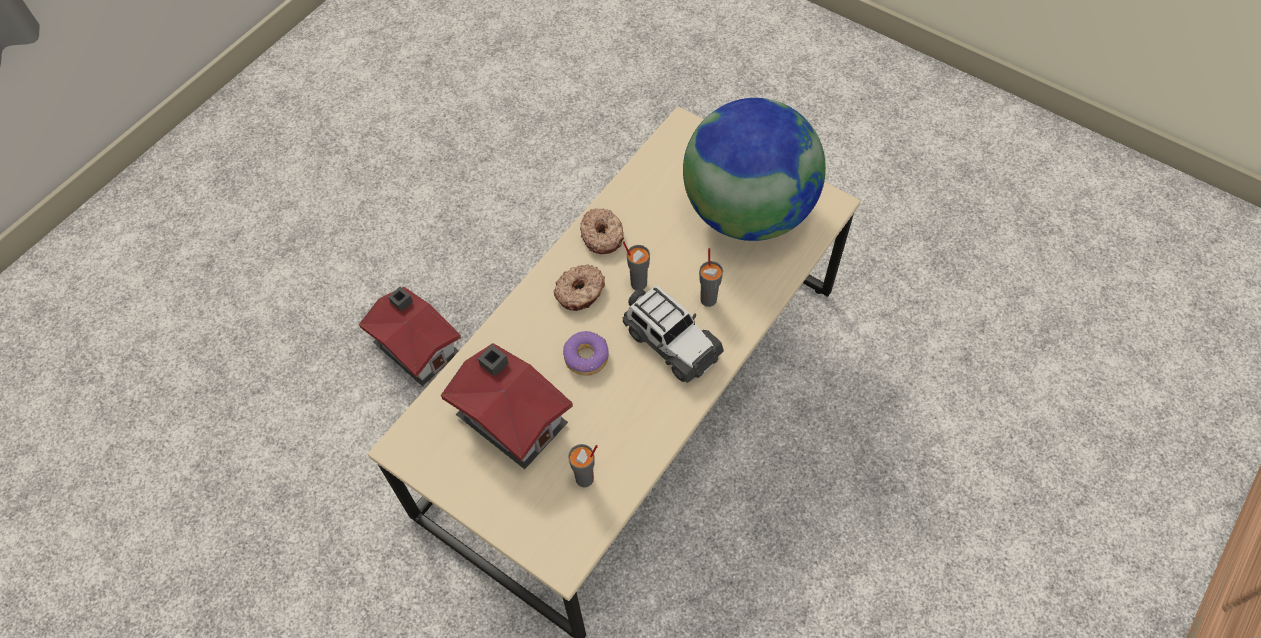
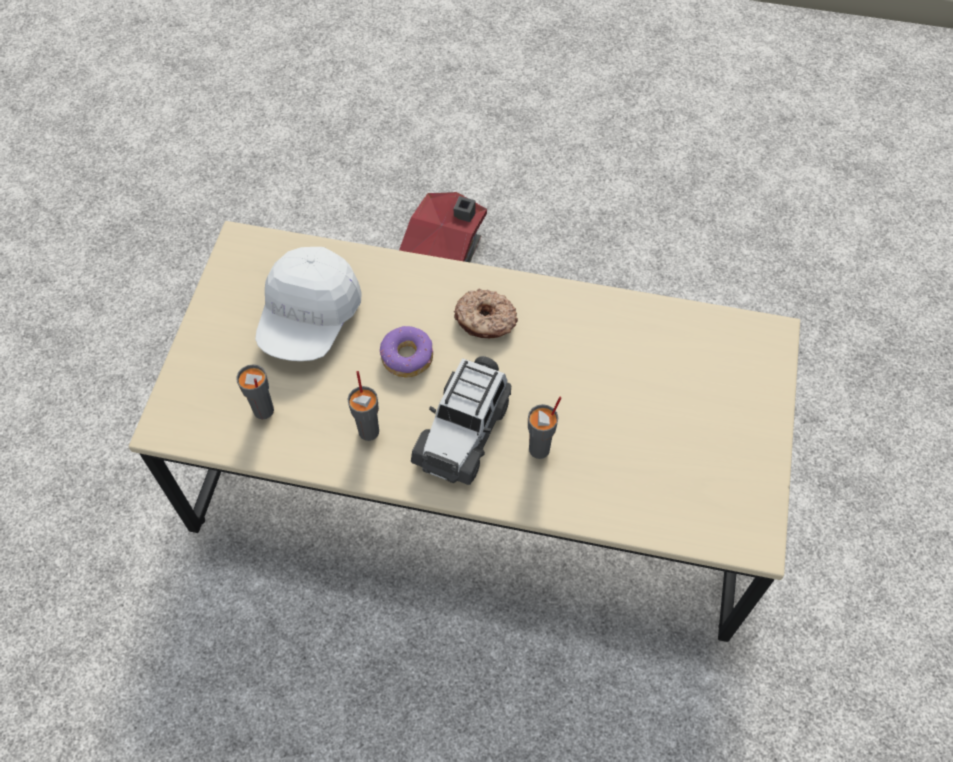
camera: 65 degrees right, 0 degrees up
(512, 416) = (309, 319): toy house -> white cap
(602, 235) = (570, 313): donut -> none
(638, 283) = (525, 370): grey cup -> grey cup (369, 430)
(747, 212) = (687, 448): globe -> none

